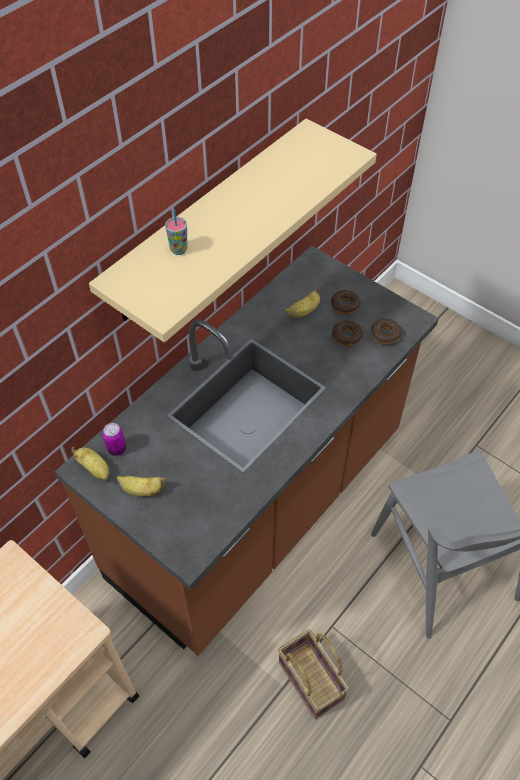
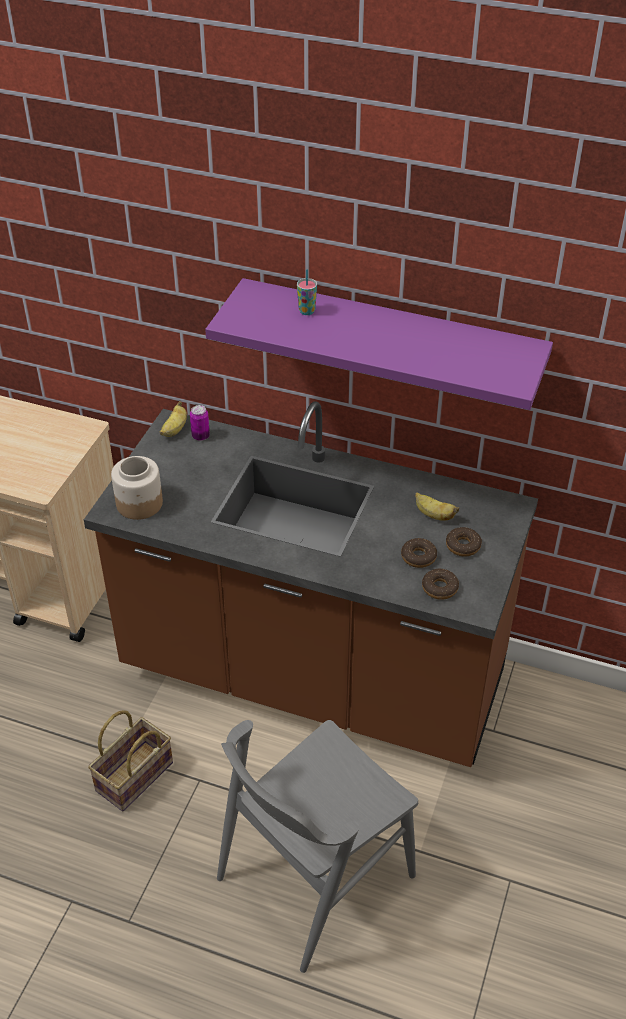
camera: 70 degrees right, 10 degrees down
(142, 490) = (165, 464): banana -> none
(190, 527) = (138, 503): none -> jar
(208, 222) = (390, 340): beige shelf -> purple shelf

